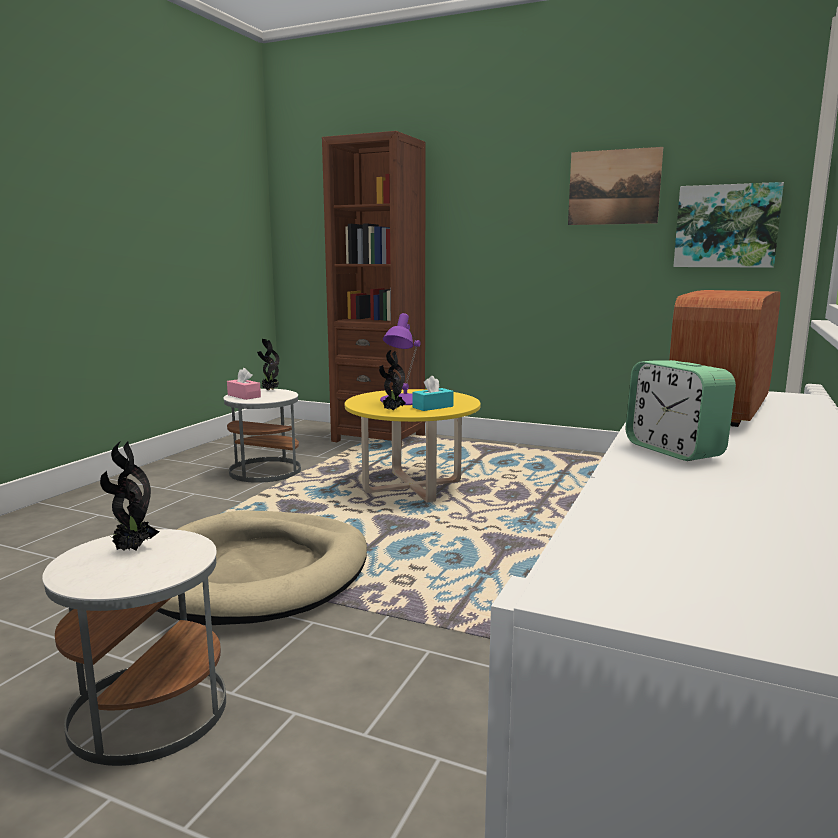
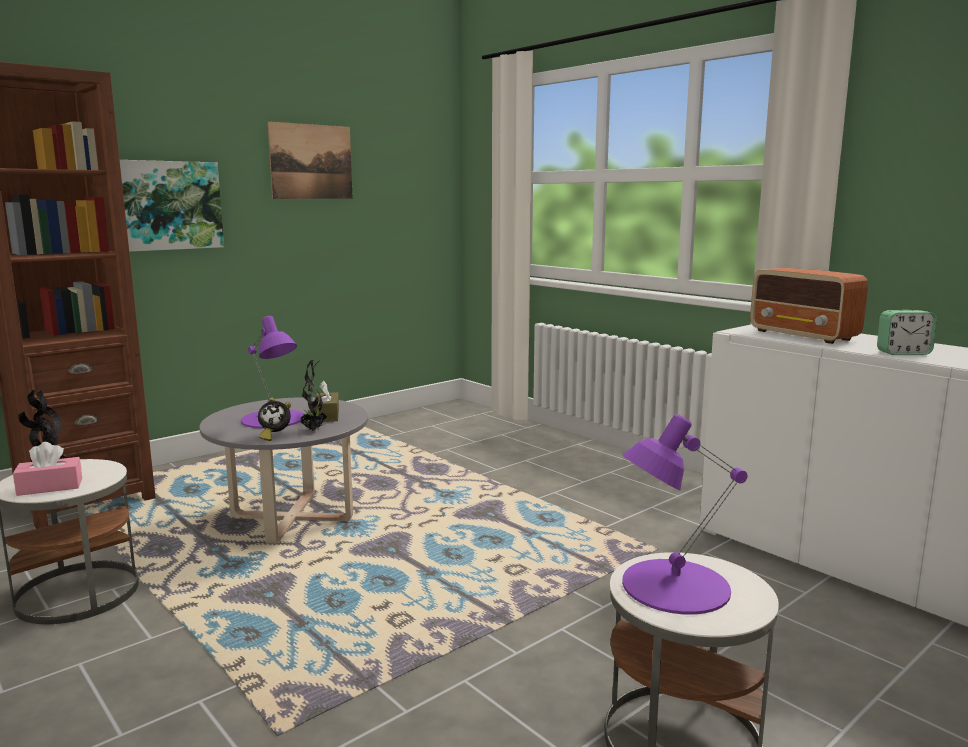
camera: 65 degrees left, 0 degrees up
(133, 549) = (673, 586): potted plant -> purple table lamp
(257, 573) = (427, 644): beige dog bed -> none
(367, 406) = (274, 436): none -> alarm clock
(412, 487) = (292, 519): yellow coffee table -> grey coffee table
(432, 407) = (327, 415): turquoise tissue box -> brown tissue box
(726, 226) = (401, 202): picture -> picture (168, 205)

